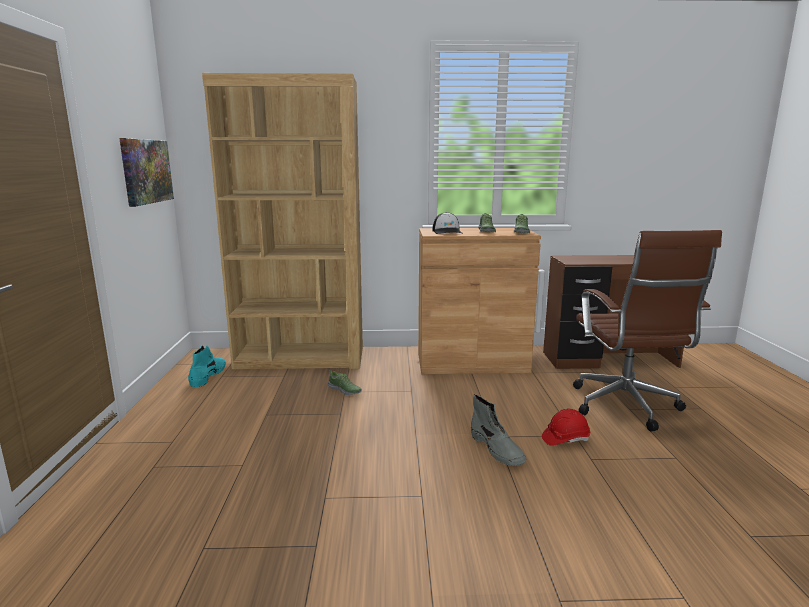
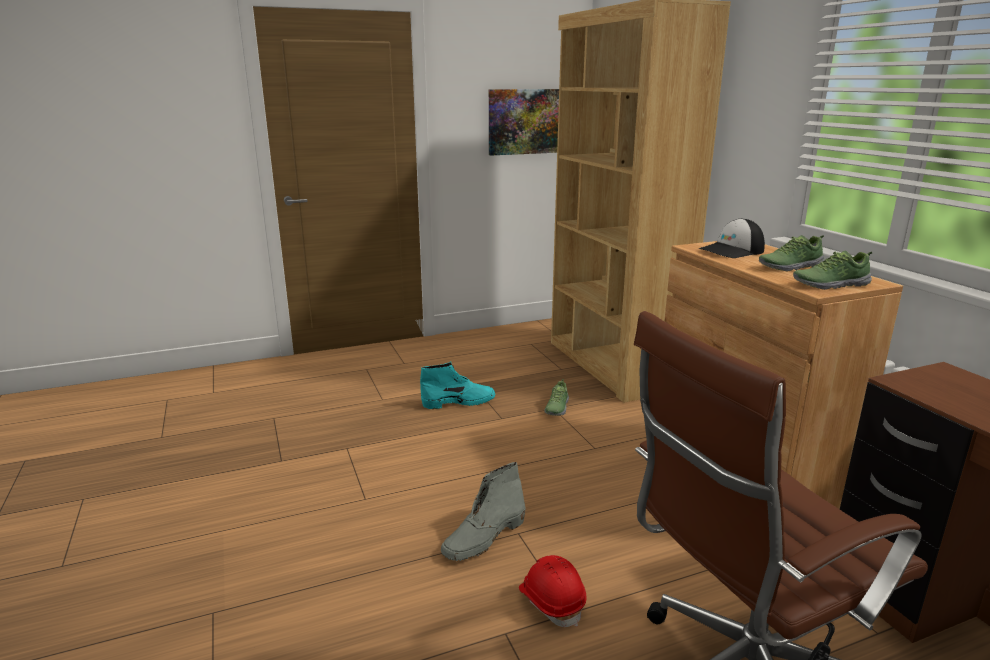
camera: 70 degrees right, 5 degrees up
(208, 375) = (528, 338): turquoise boot -> turquoise boot (459, 402)

